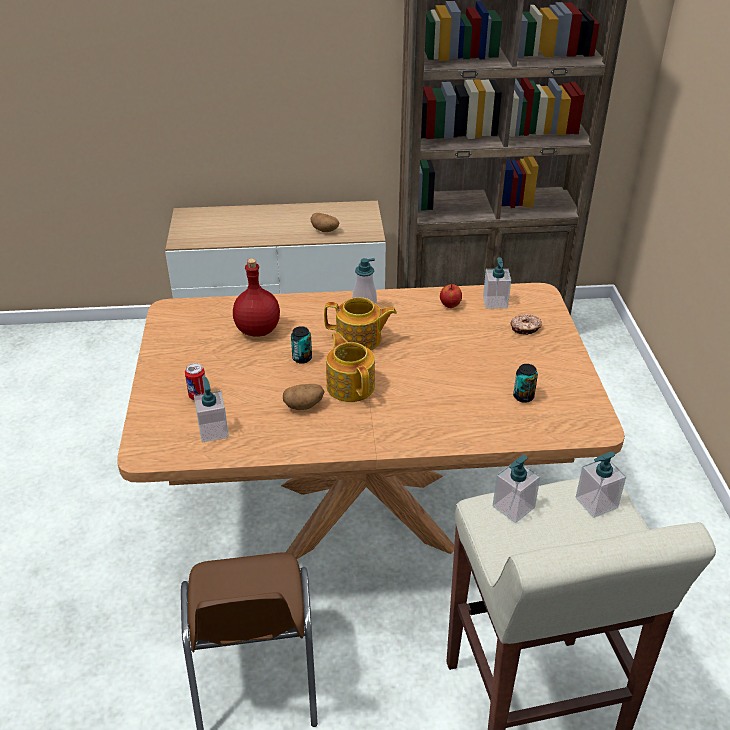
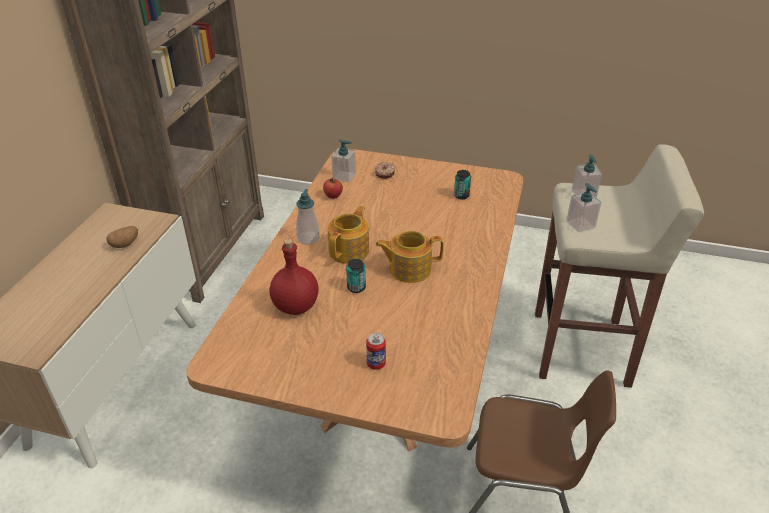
camera: 70 degrees left, 0 degrees up
(213, 431) = (433, 361): soap dispenser -> none
(304, 406) = (422, 300): potato -> none

